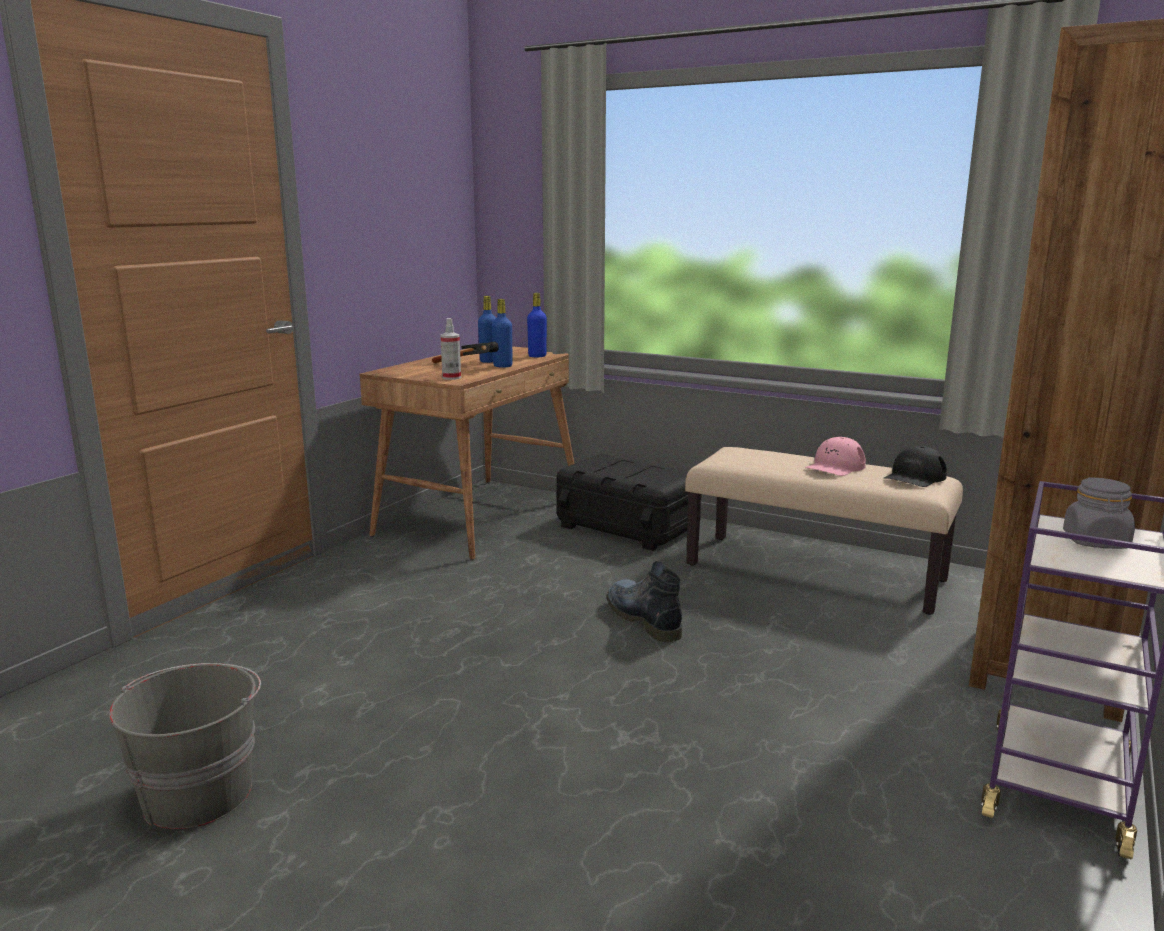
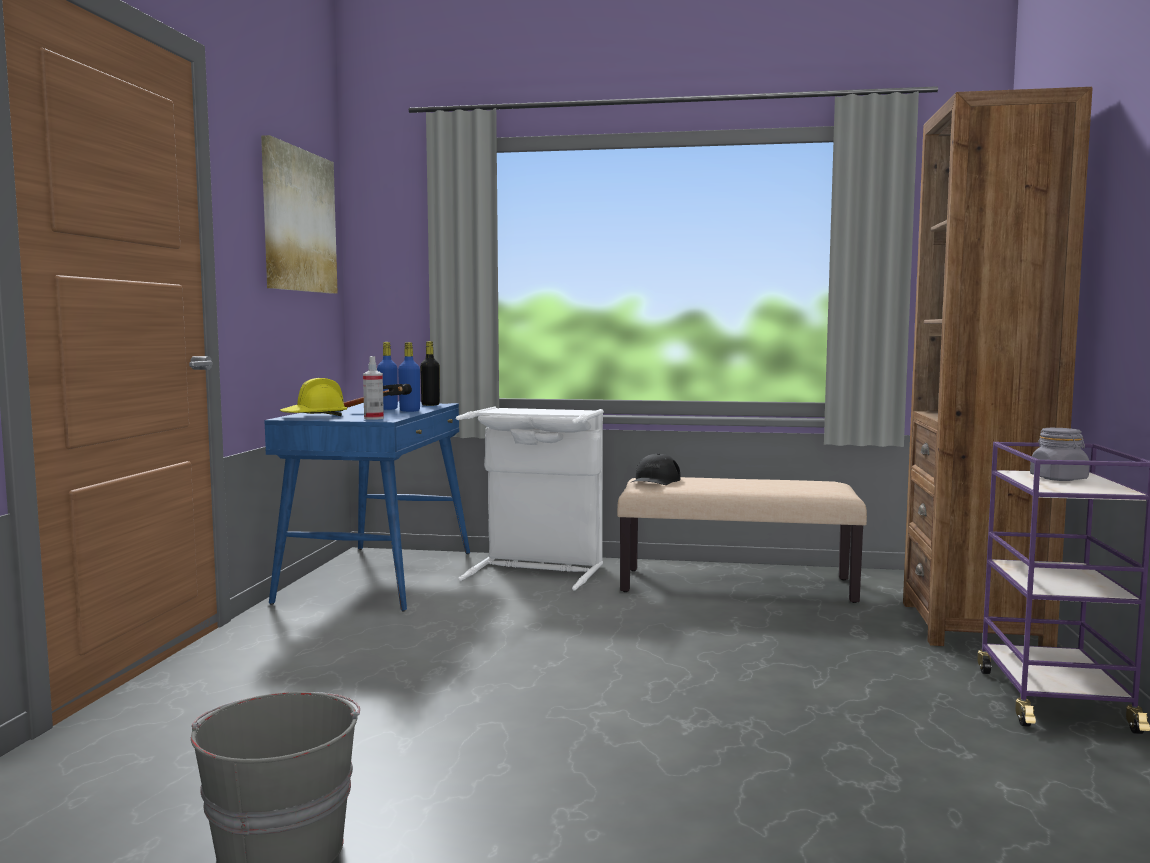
camera: 20 degrees left, 10 degrees down
(406, 371) = (314, 416): none -> yellow hard hat
(410, 174) = (298, 221): none -> picture
(481, 516) = (379, 576): brown desk -> blue desk
(537, 356) = (430, 405): blue bottle -> black bottle
(628, 526) = (538, 570): black storage box -> white laundry basket
(642, 618) = (618, 635): boot -> none
(835, 467) = (749, 482): pink cap -> none
(914, 477) = (820, 483): black cap -> black cap (655, 480)

